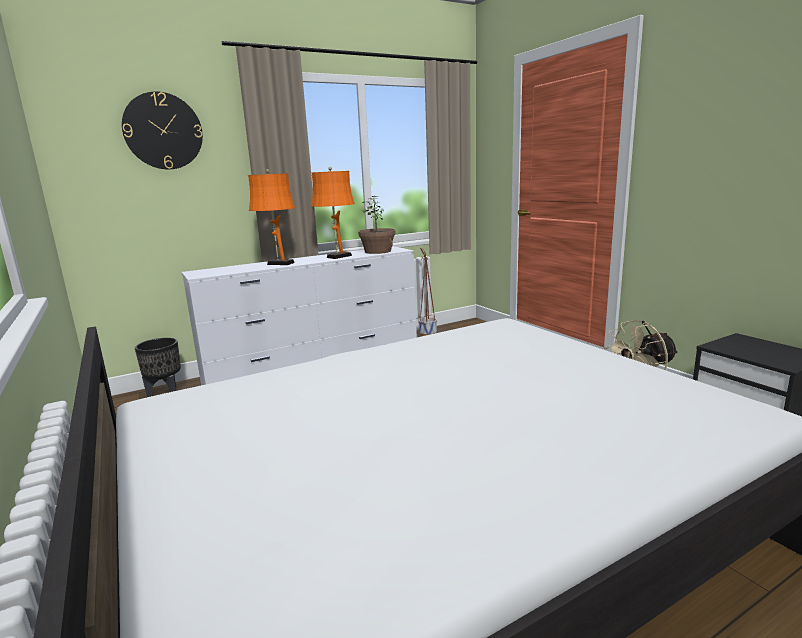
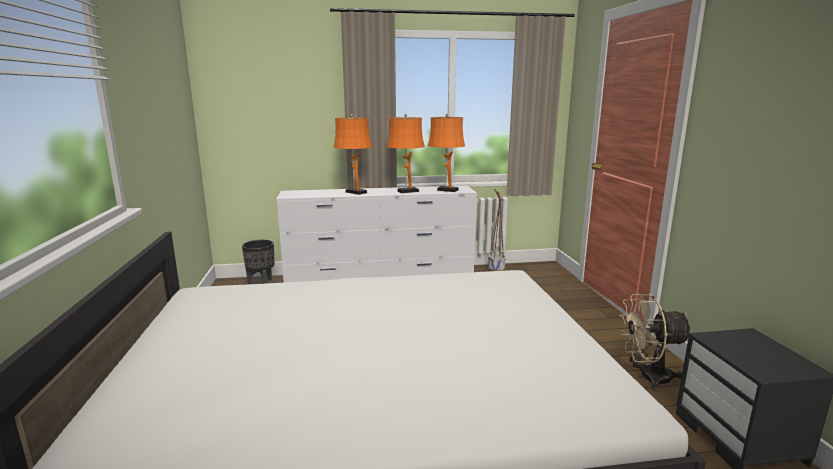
camera: 20 degrees right, 0 degrees up
(163, 131) = (281, 79): wall clock -> none
(378, 251) = (445, 190): potted plant -> orange table lamp

